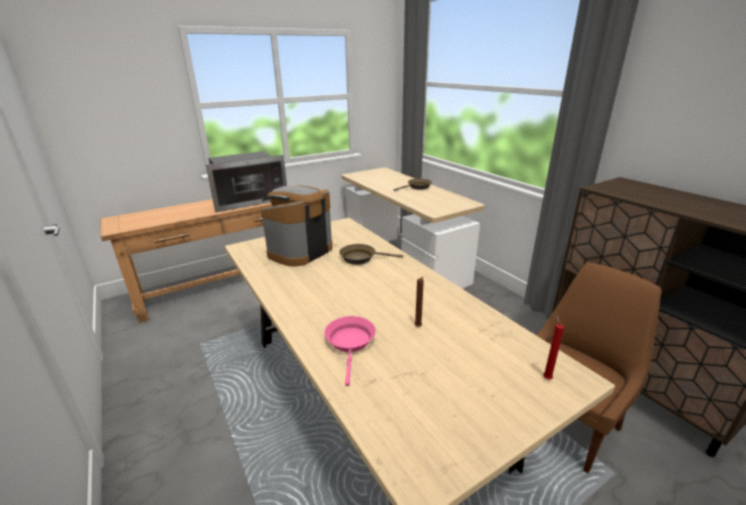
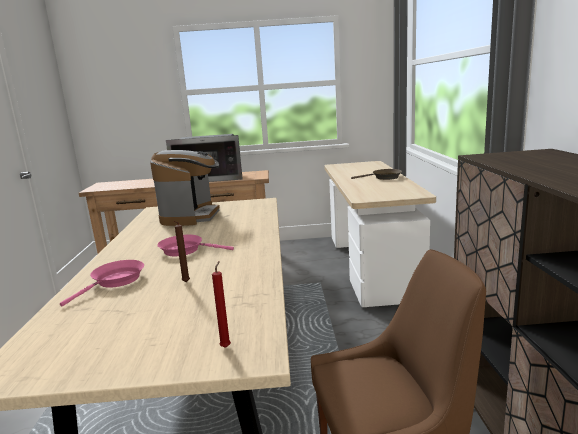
camera: 30 degrees right, 10 degrees down
(299, 251) = (191, 216): coffee machine -> coffee machine turned 120 degrees clockwise
(360, 292) = (185, 250): none -> pink frying pan
(361, 258) = (231, 227): brown frying pan -> none

